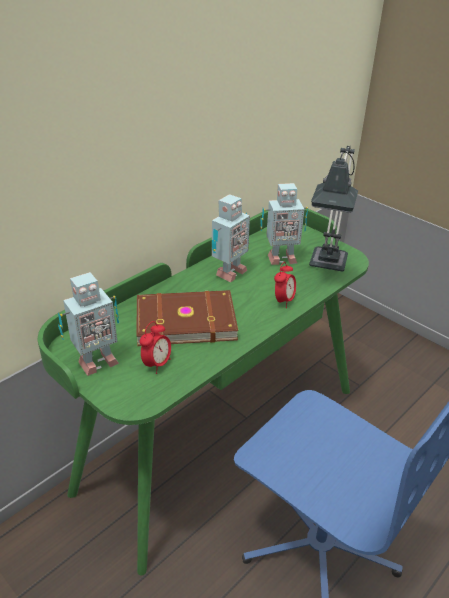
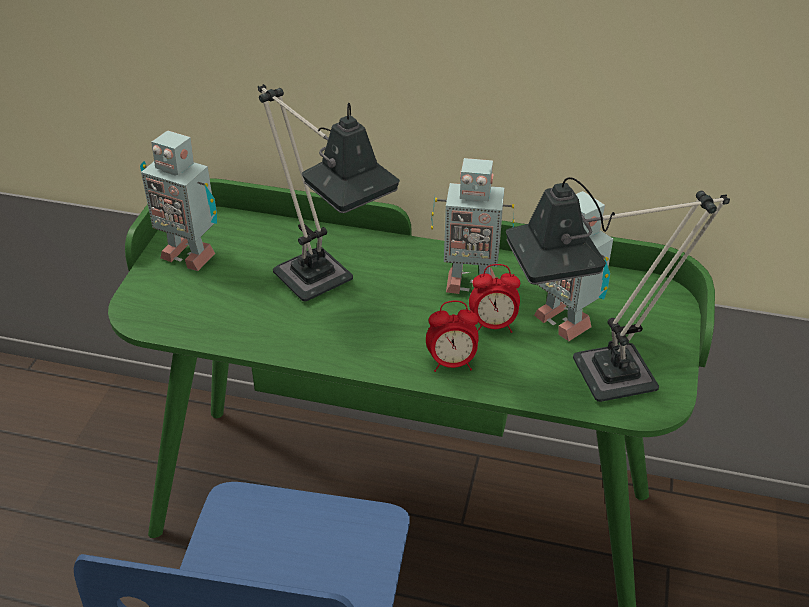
camera: 60 degrees right, 5 degrees up
(157, 364) = (219, 301): alarm clock -> alarm clock (493, 325)
(185, 320) = (323, 287): brown book -> table lamp

